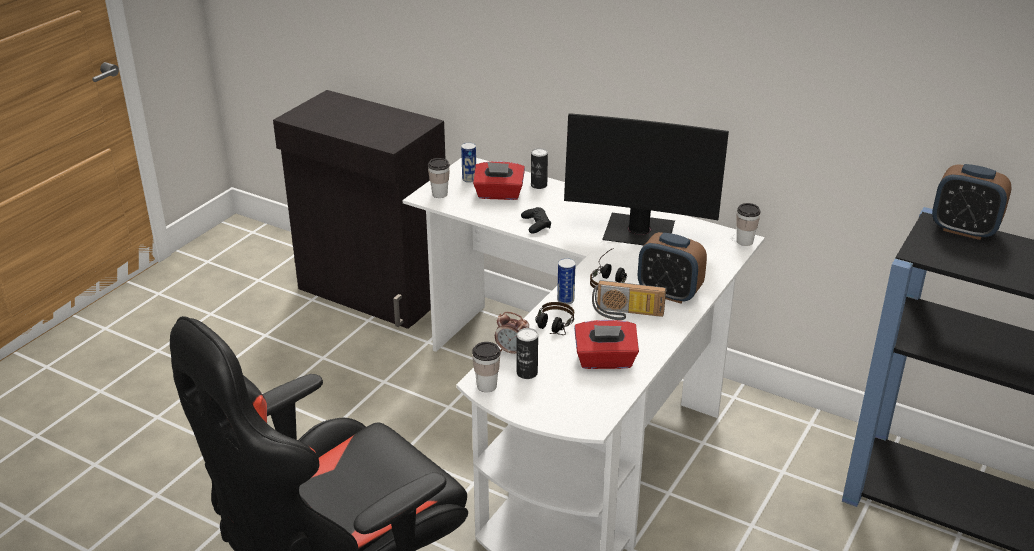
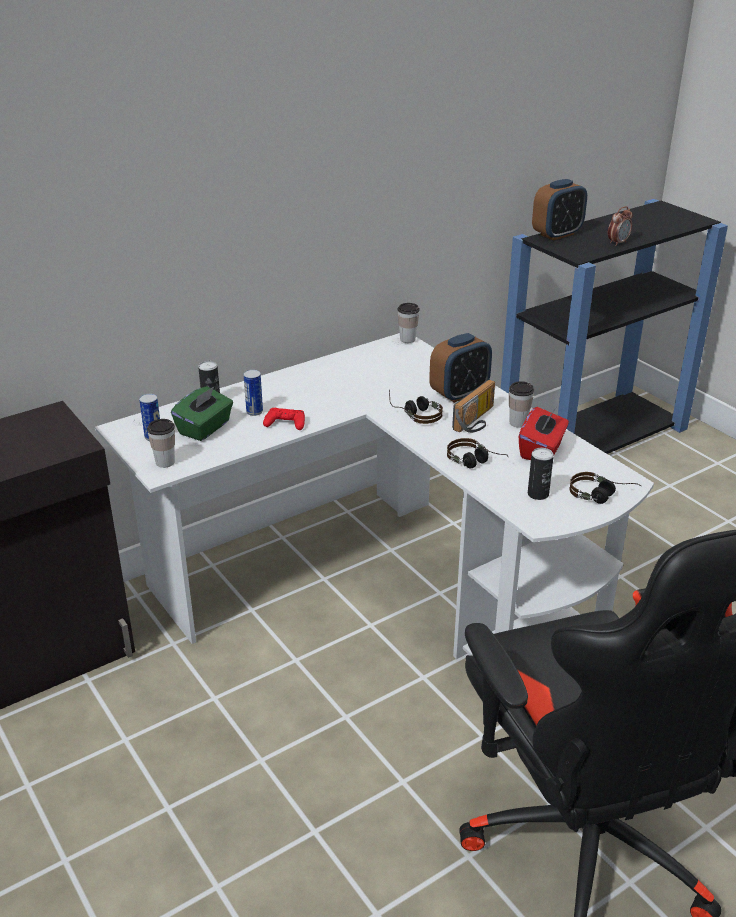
camera: 65 degrees left, 0 degrees up
(487, 386) = (546, 521): cup -> cup (518, 423)
(499, 194) = (205, 428): red tissue box -> green tissue box
(512, 351) = (498, 493): alarm clock -> alarm clock (618, 243)
(536, 224) = (285, 423): black game controller -> red game controller
(551, 411) = (602, 496): none -> headphones
(565, 300) = (433, 444): can -> can (254, 412)
(639, 232) = (349, 378): monitor -> none

